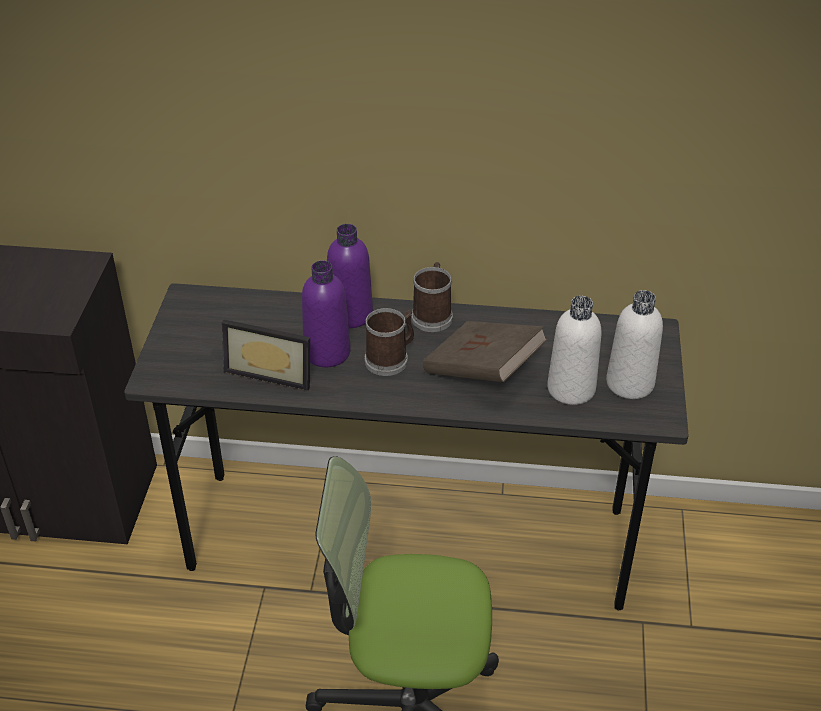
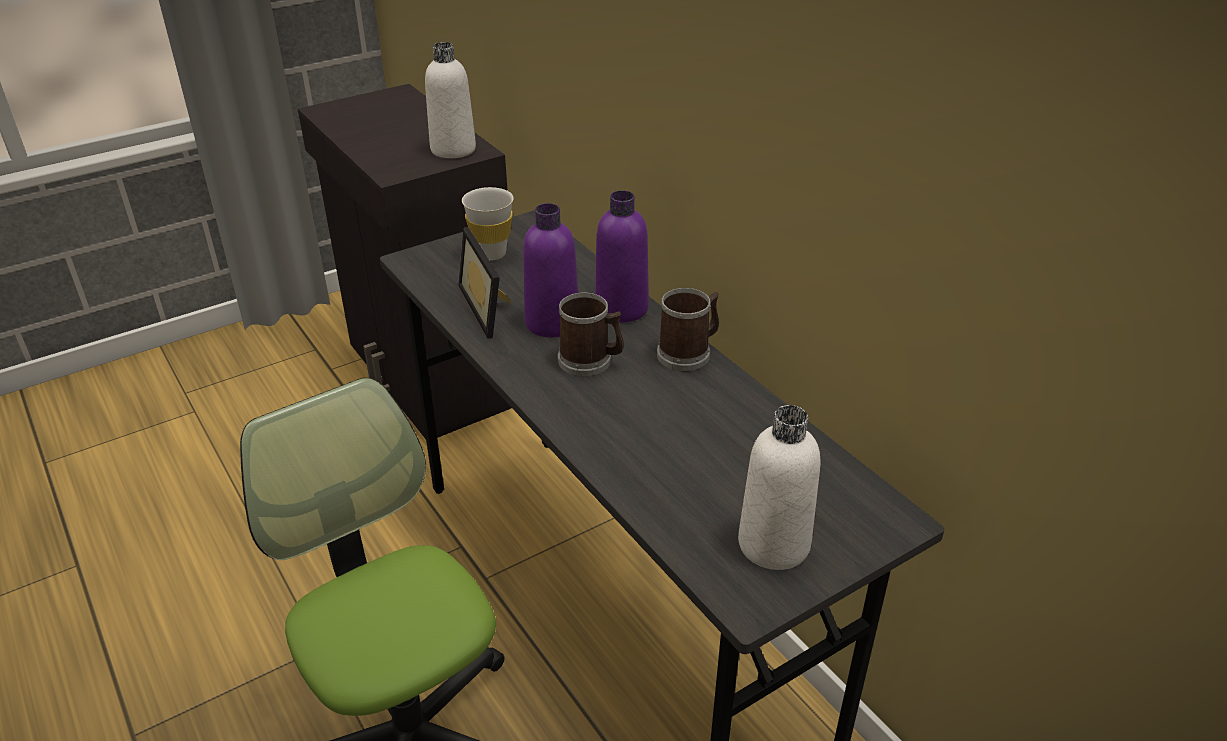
camera: 50 degrees right, 5 degrees down
(202, 335) = (492, 254): none -> white cup
(482, 371) = (648, 425): brown book -> none
(571, 389) = (703, 502): white bottle -> white bottle (453, 149)

